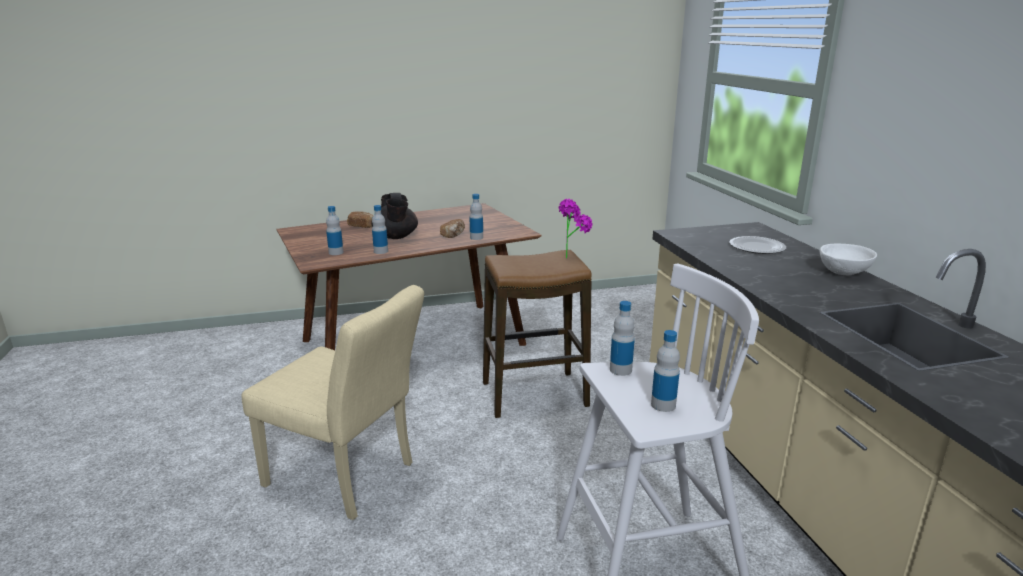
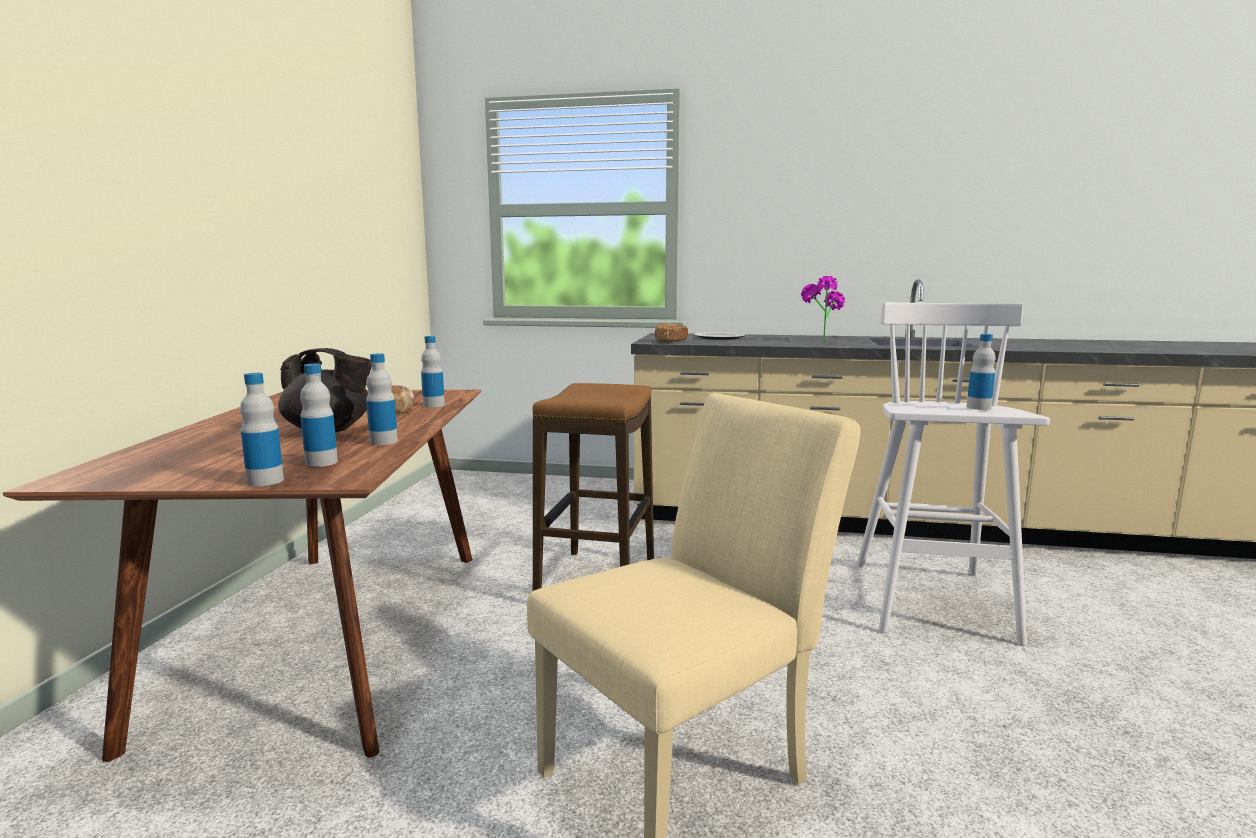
camera: 65 degrees left, 10 degrees down
(361, 226) = (208, 440): bread -> bread (670, 341)
(572, 257) = (602, 383): potted plant -> potted plant (820, 341)
(620, 370) = (908, 406): bottle -> bottle (265, 481)
(844, 273) = (799, 336): white bowl -> none

